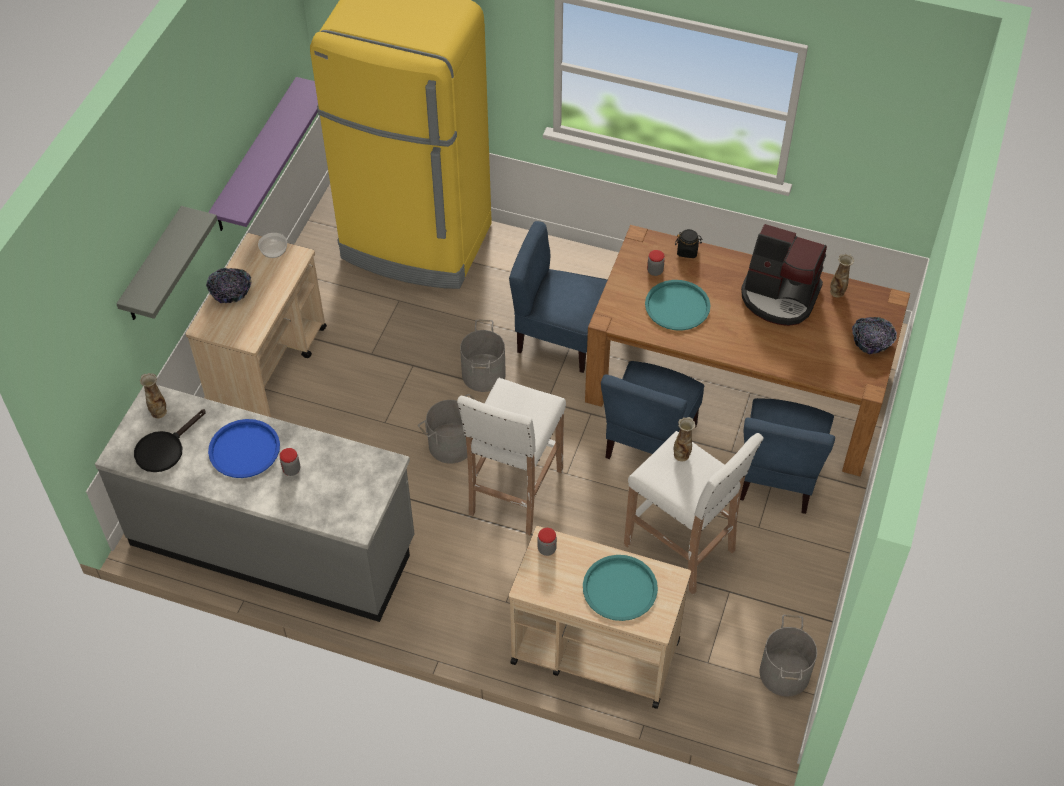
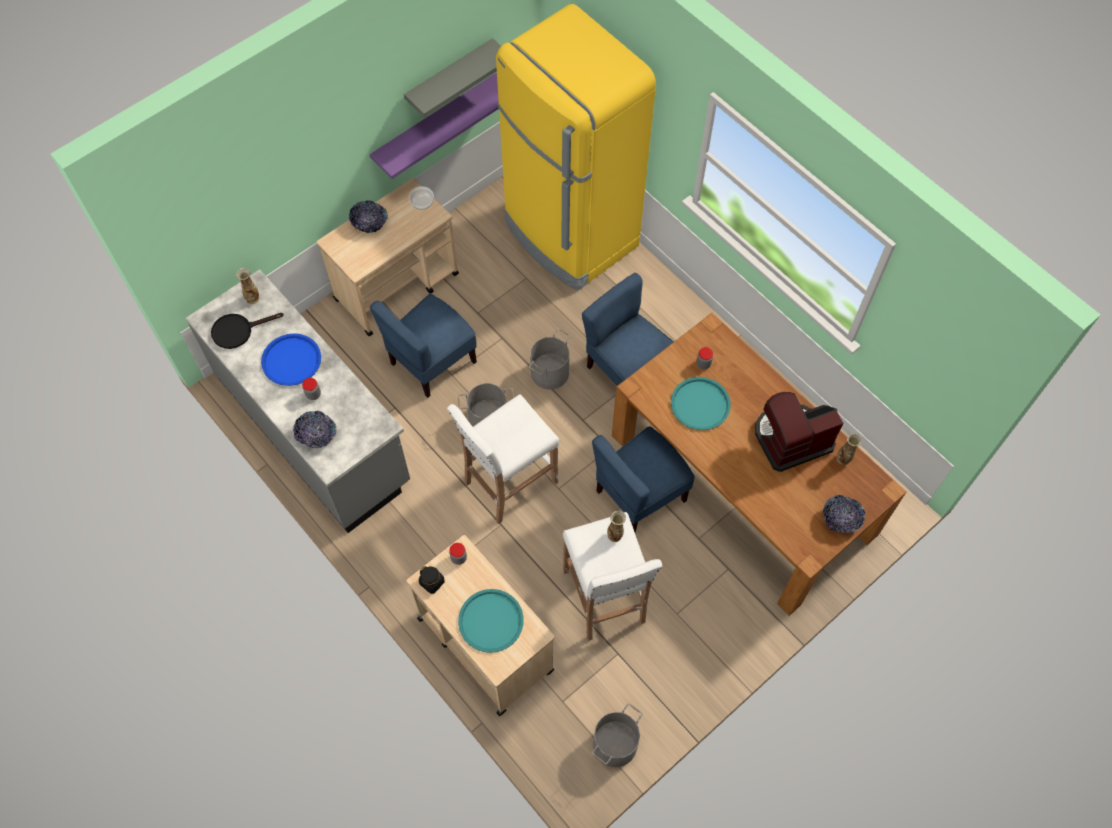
camera: 30 degrees right, 10 degrees up
(153, 267) = (291, 185): grey shelf -> grey shelf (450, 77)
(322, 505) = (316, 435): none -> bowl
(687, 251) = (742, 359): black jar -> black jar (432, 582)
(778, 477) = (721, 580): blue chair -> blue chair (432, 362)
(779, 297) = (791, 438): coffee machine -> coffee machine turned 105 degrees clockwise

